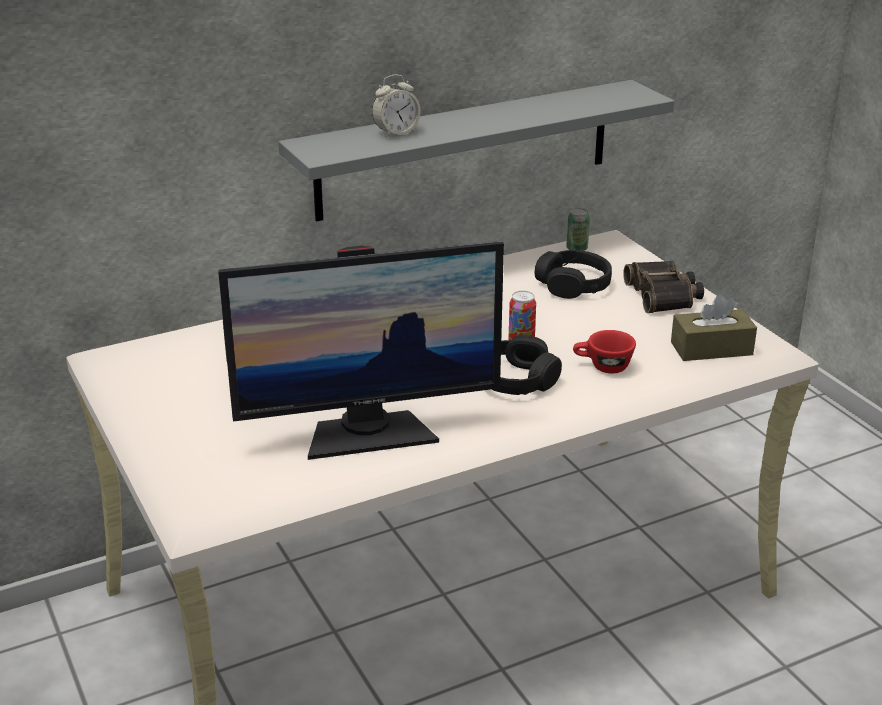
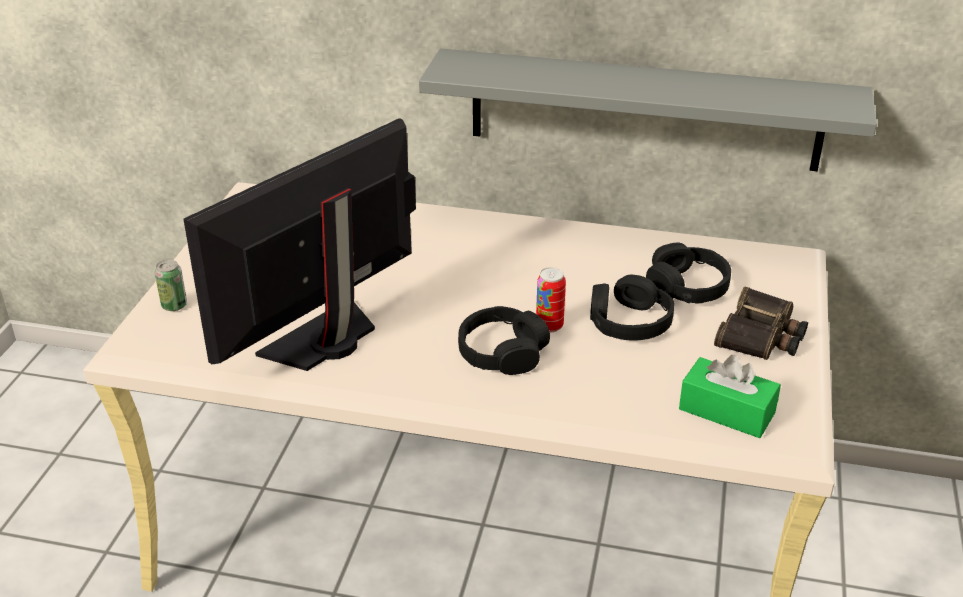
camera: 40 degrees right, 5 degrees up
(367, 432) = (326, 340): monitor -> monitor turned 105 degrees clockwise
(396, 133) = (542, 71): alarm clock -> none
(570, 323) = (629, 322): none -> black headphones
(577, 249) = (744, 252): can -> can (174, 305)
(602, 367) = (595, 378): red cup -> none
(711, 348) = (726, 411): brown tissue box -> green tissue box

